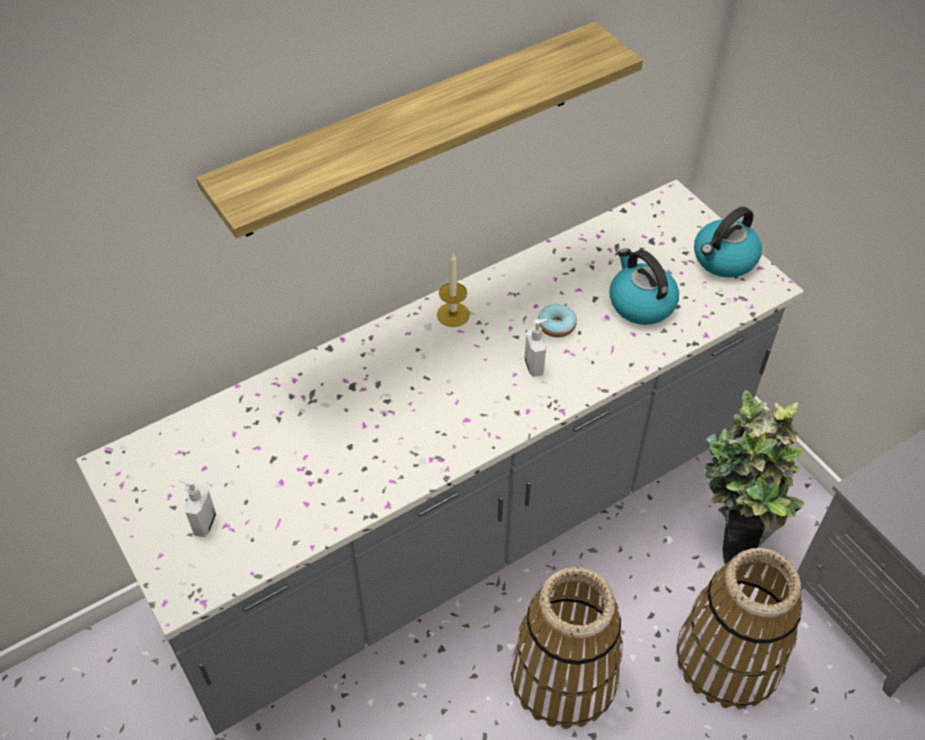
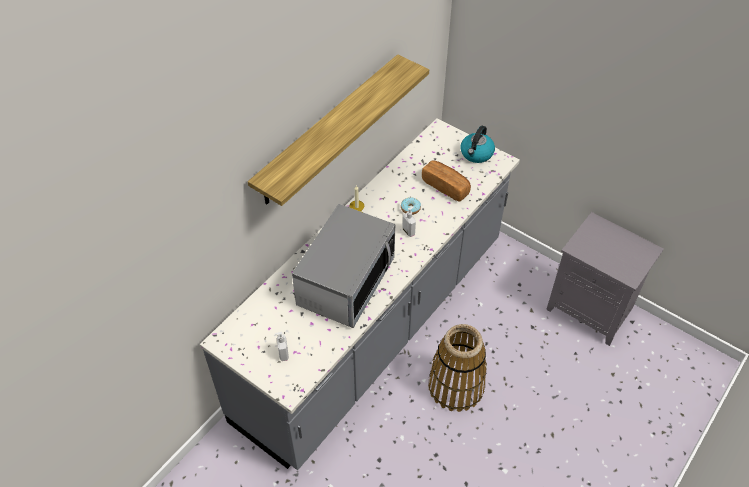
camera: 20 degrees left, 0 degrees up
(377, 425) = (345, 282): none -> microwave
(640, 303) = (446, 186): kettle -> bread
(728, 659) = (530, 352): basket -> none
(733, 532) = (510, 291): potted plant -> none

